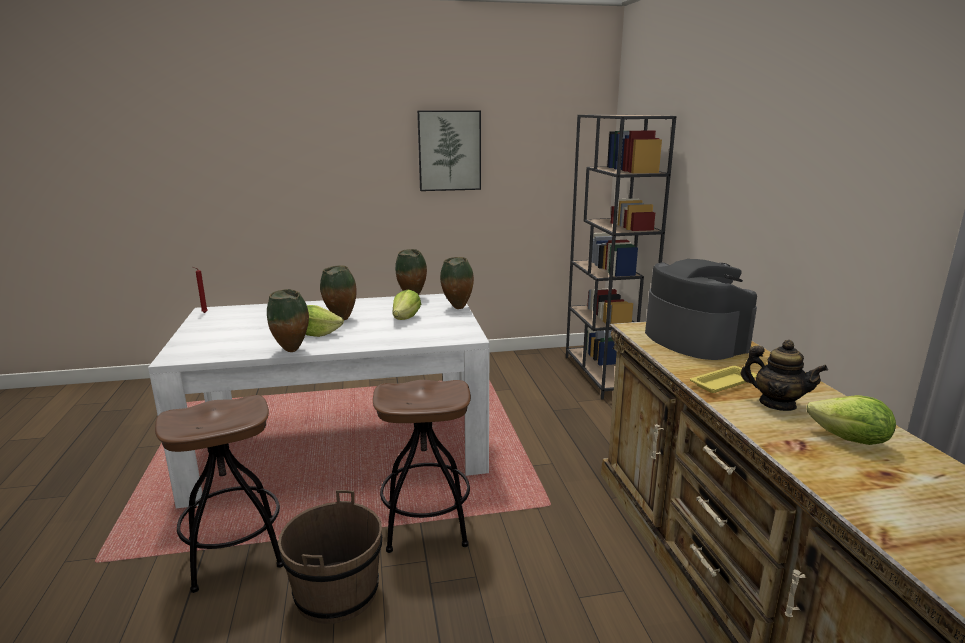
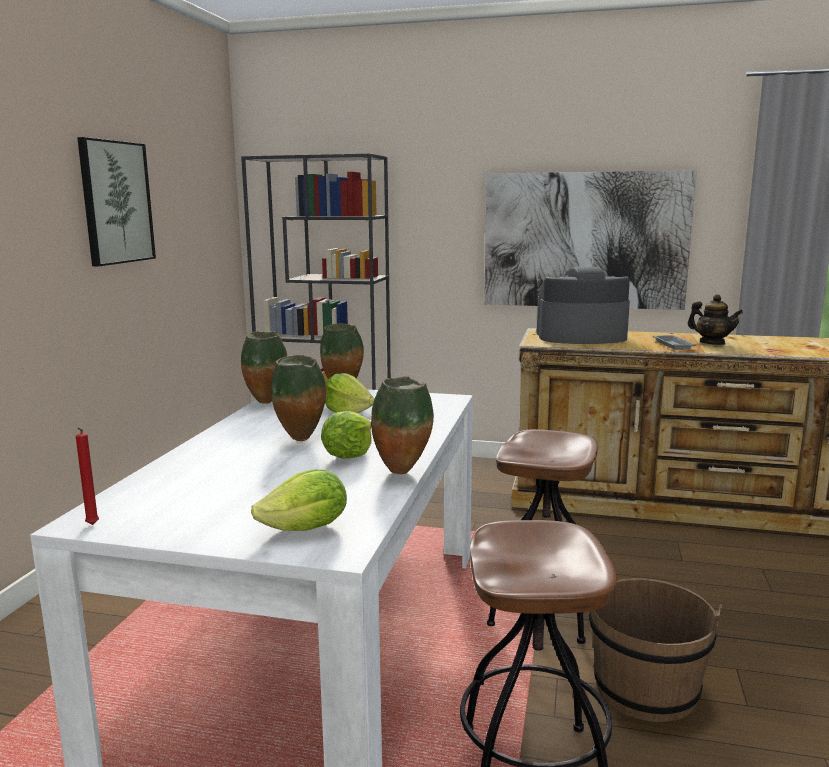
camera: 65 degrees left, 5 degrees down
(724, 383) = (672, 345): yellow tray -> grey tray
(777, 404) = (712, 343): teapot -> teapot turned 75 degrees clockwise
(798, 232) = (584, 240): none -> picture
(850, 440) = (767, 343): lettuce -> lettuce (306, 529)

